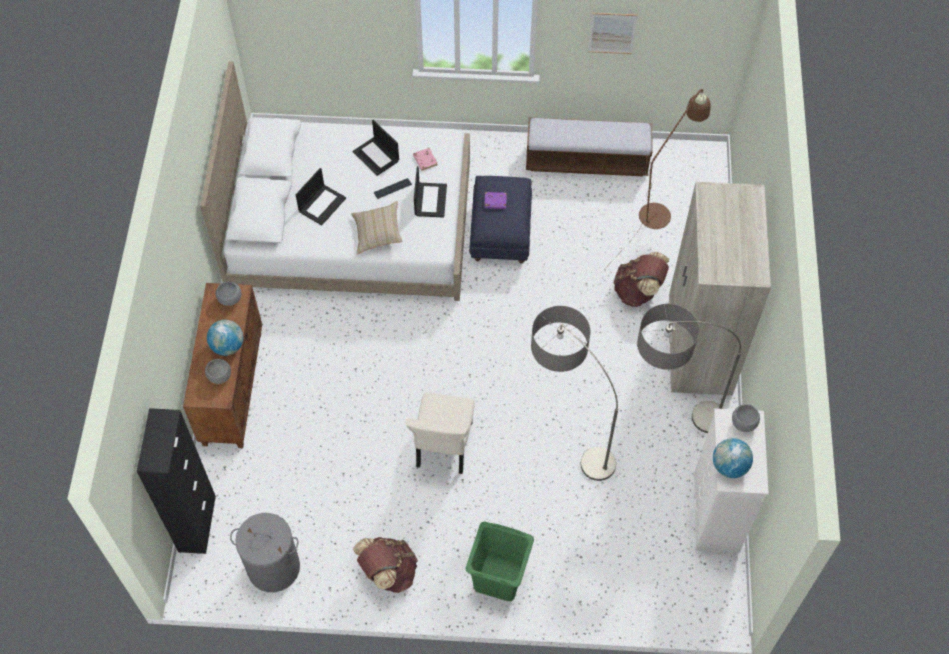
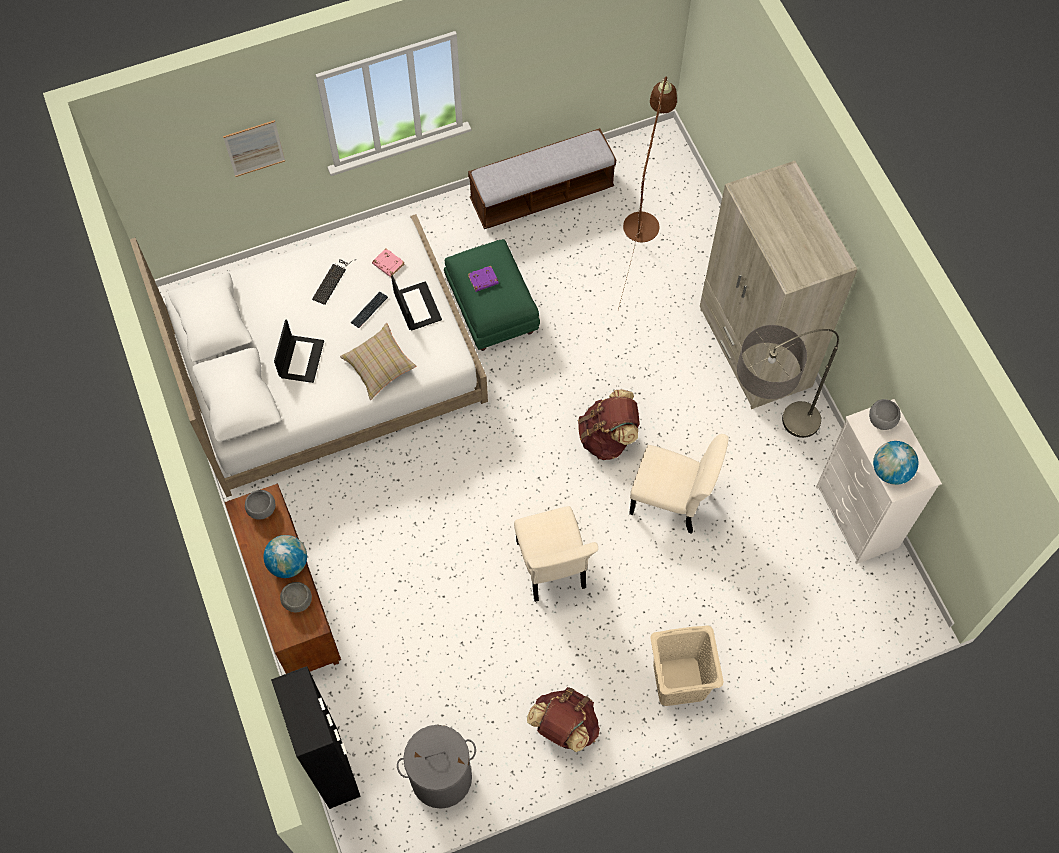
camera: 25 degrees left, 5 degrees up
(376, 156) = (332, 280): laptop -> keyboard
(498, 578) = (678, 681): green laundry basket -> beige laundry basket
(500, 233) = (491, 309): blue ottoman -> green ottoman
(566, 437) = (671, 502): floor lamp -> beige chair
(612, 33) = (542, 48): picture -> picture (254, 148)
(638, 291) = (665, 315): brown backpack -> brown backpack (607, 437)

